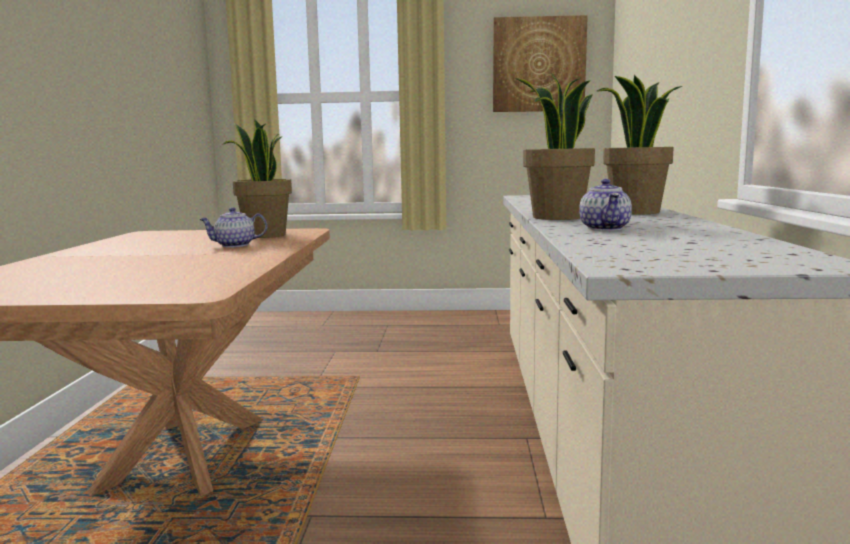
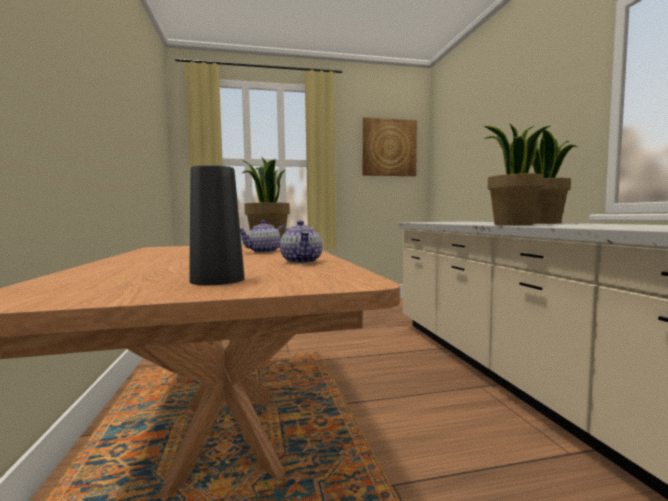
camera: 15 degrees left, 5 degrees down
(93, 285) = (217, 280): none -> black vase
(605, 228) = (592, 226): teapot -> teapot (302, 261)

